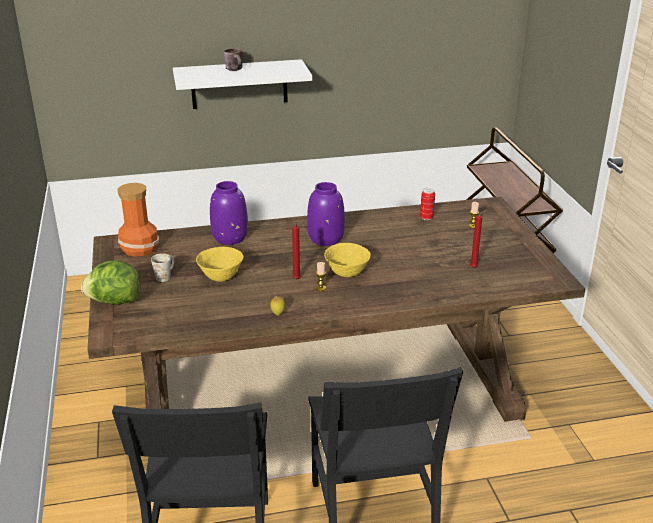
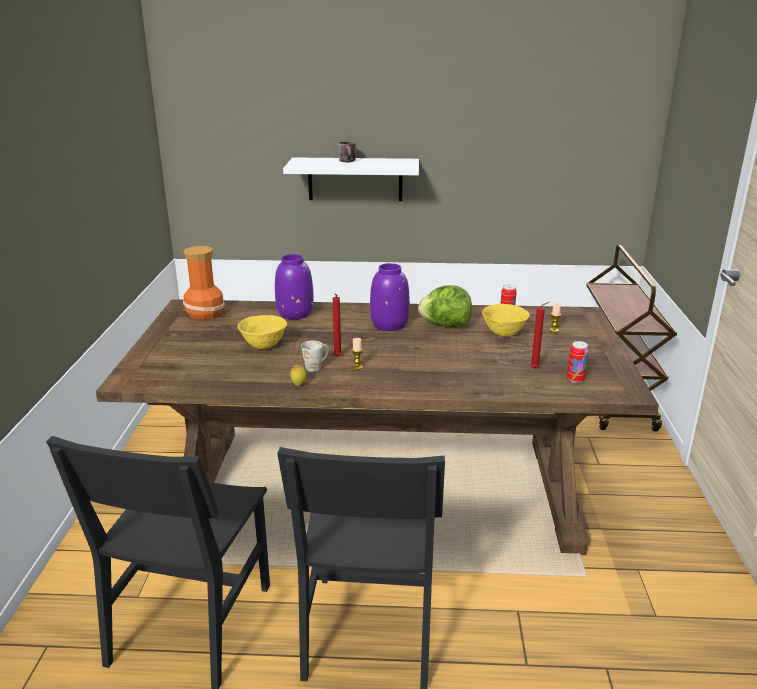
camera: 15 degrees right, 5 degrees down
(114, 301) = (150, 354): lettuce -> lettuce (445, 325)
(166, 276) = (212, 338): white mug -> white mug (317, 366)
(347, 274) = (392, 357): yellow bowl -> yellow bowl (503, 334)
(511, 274) = (575, 380): none -> can

